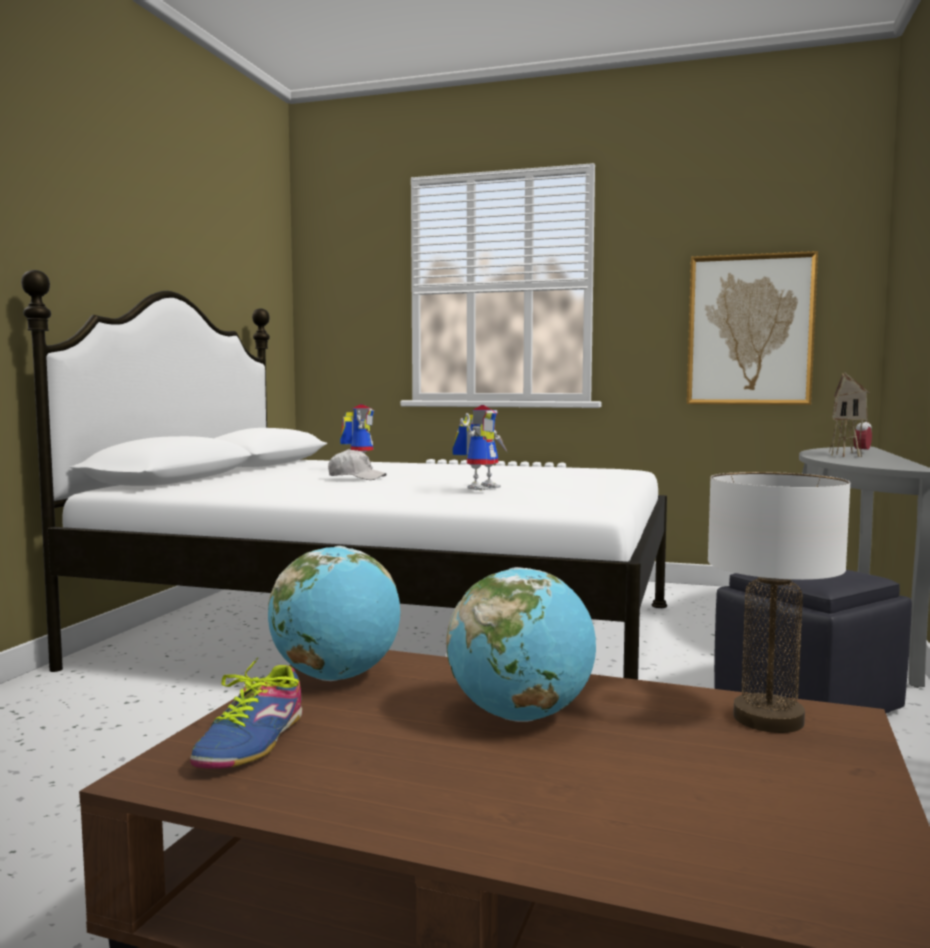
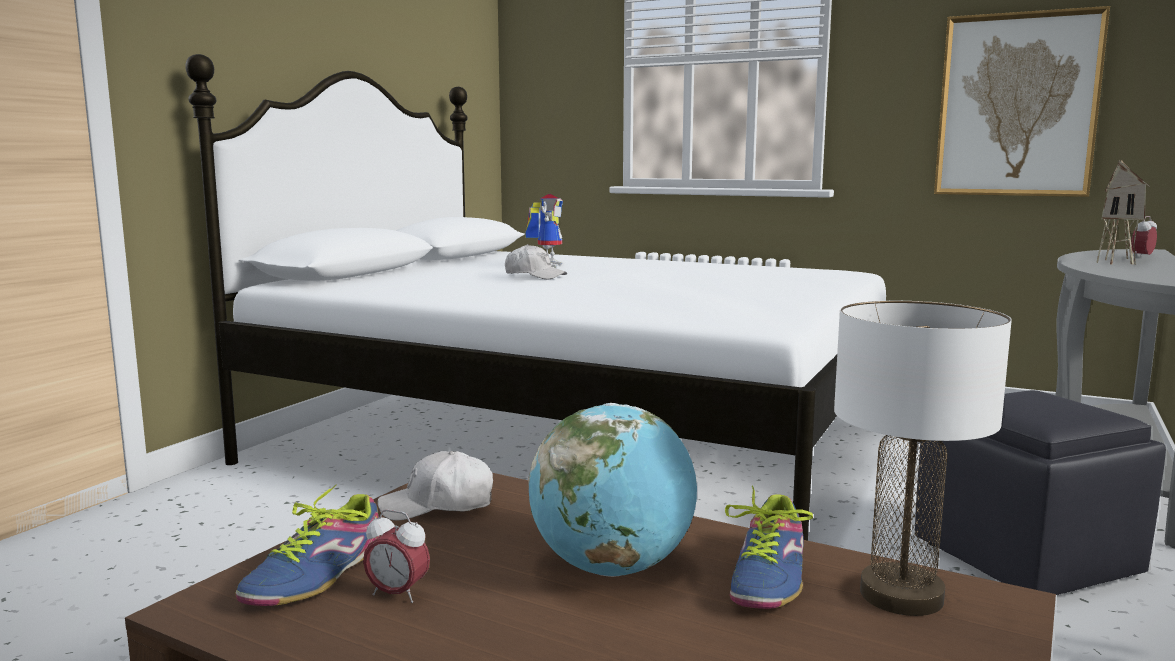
camera: 10 degrees right, 5 degrees up
(336, 677) = (438, 505): globe -> white cap
(338, 751) = (397, 594): none -> alarm clock
(481, 487) = (657, 293): toy robot -> none
(656, 712) = (769, 576): none -> shoe

